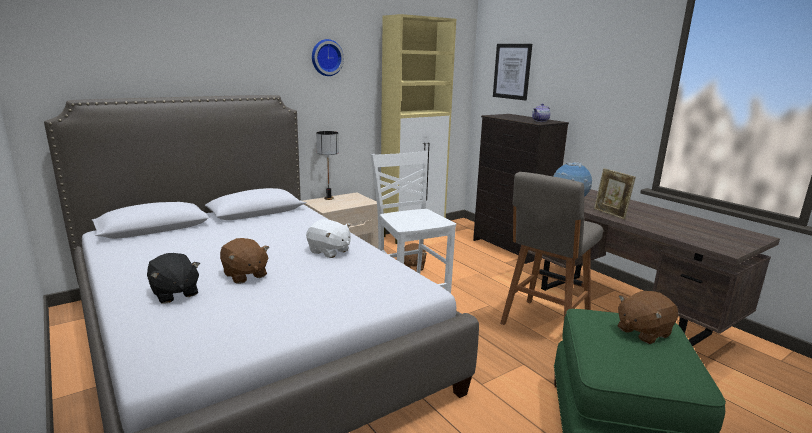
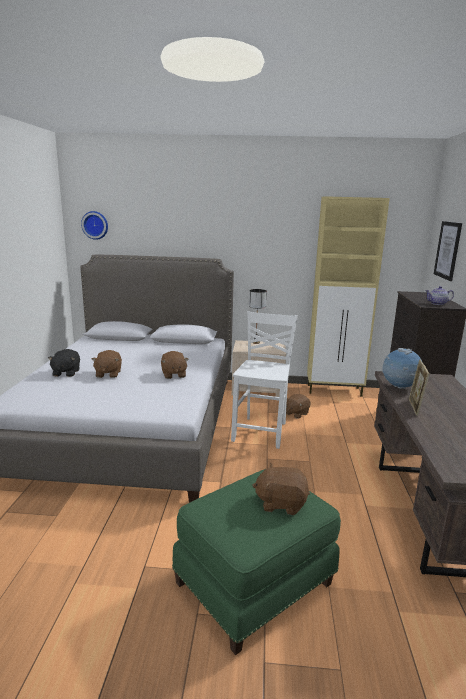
camera: 40 degrees right, 0 degrees up
(326, 57) = (266, 231): wall clock -> wall clock (95, 225)
(329, 251) = (173, 374): white plush toy -> brown plush toy
(544, 324) = (331, 492): grey stool -> none

